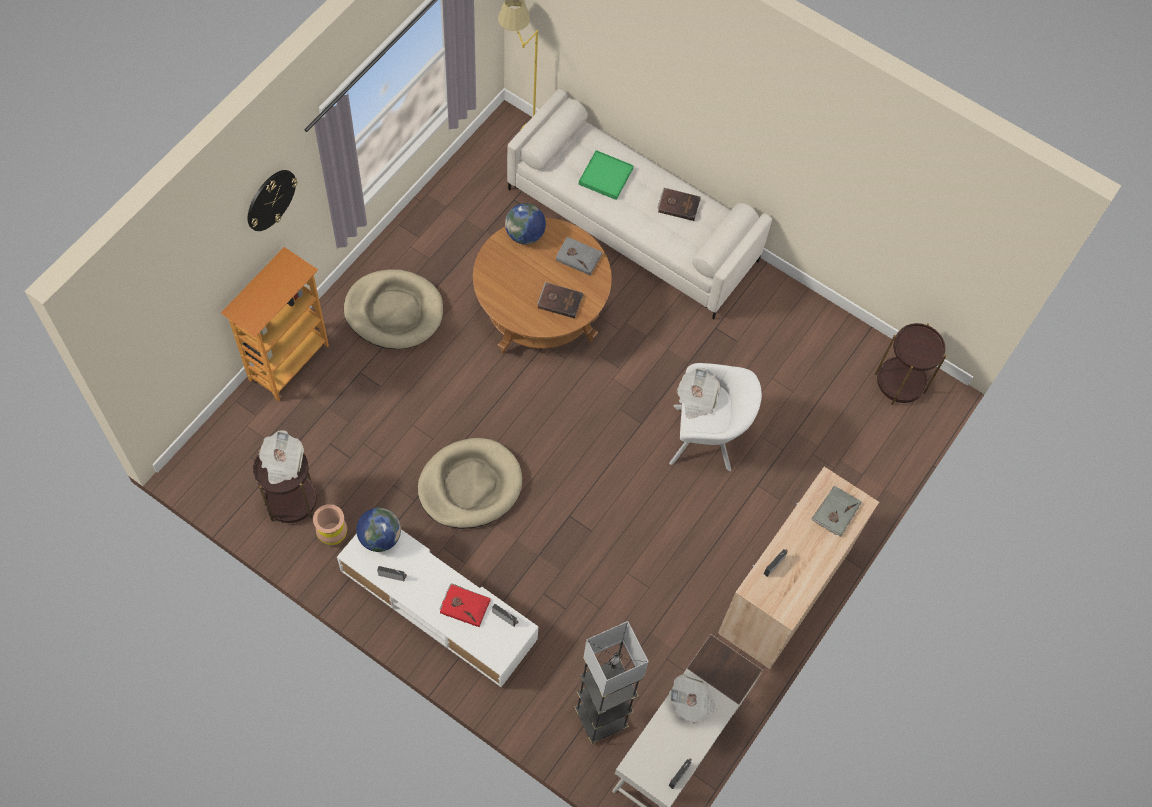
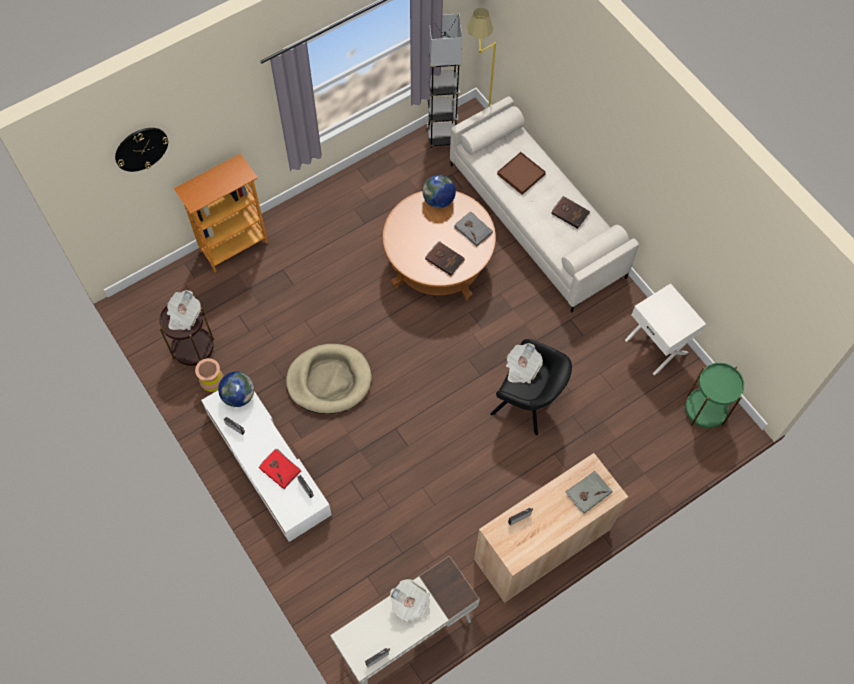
camera: 25 degrees right, 0 degrees up
(270, 199) = (229, 111): wall clock -> wall clock (141, 149)
(394, 311) = (326, 232): beige dog bed -> none
(600, 718) = (355, 593): grey floor lamp -> grey floor lamp (441, 136)
(605, 176) = (521, 174): green tray -> brown tray
(707, 438) = (528, 404): white armchair -> black armchair
(821, 327) = (657, 346): none -> white nightstand
(900, 383) = (705, 410): brown side table -> green side table

